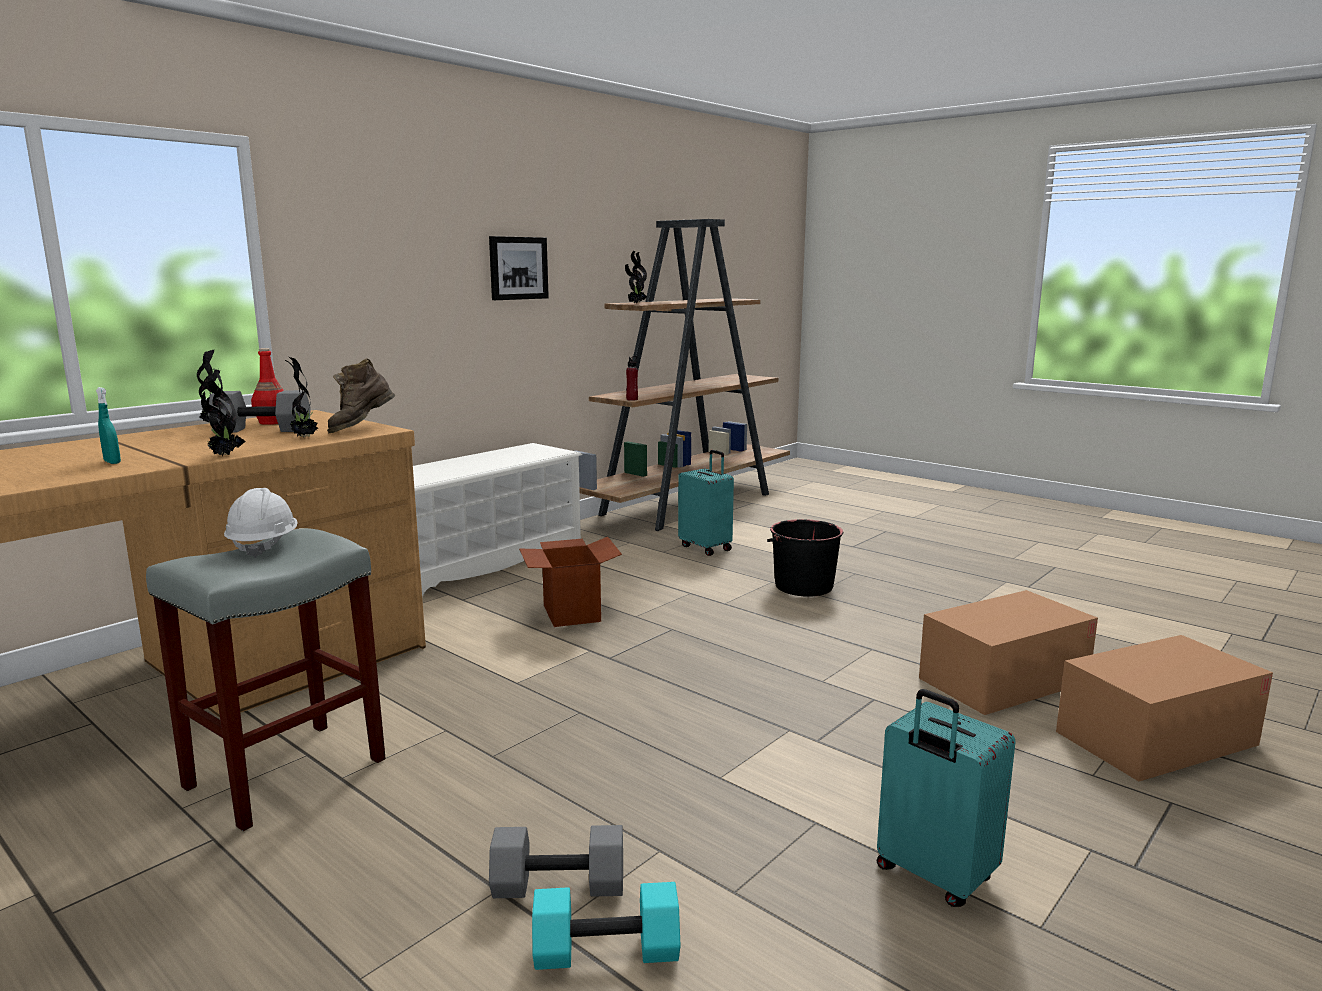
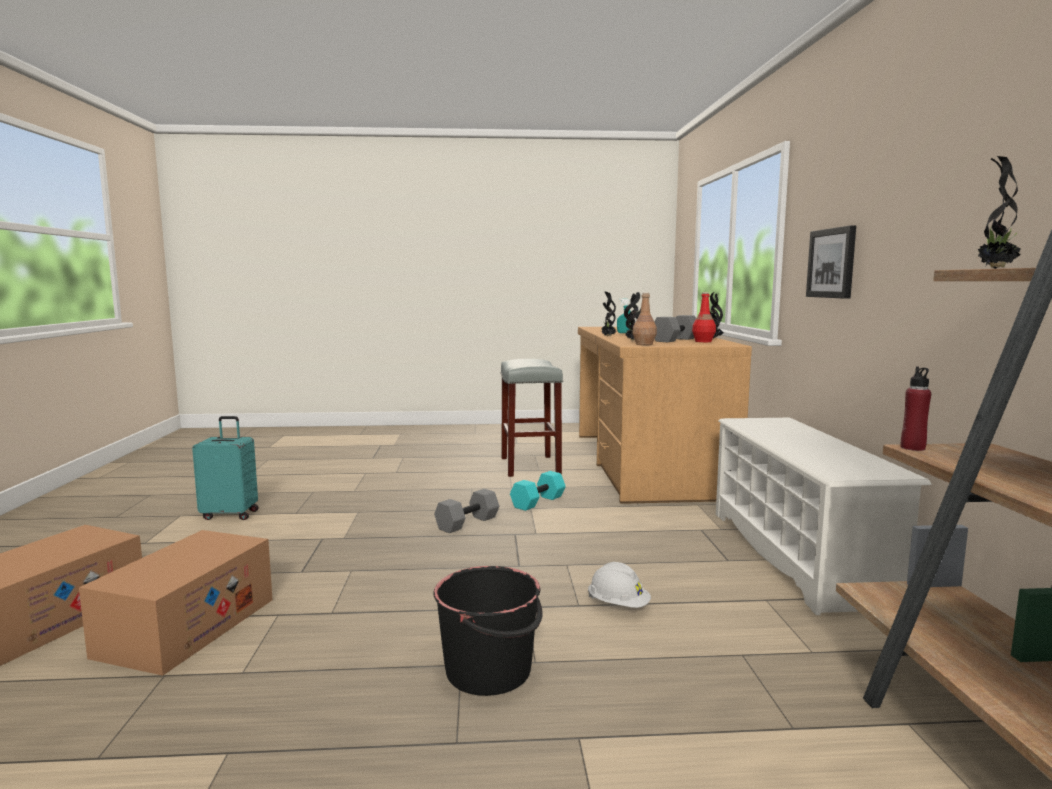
camera: 135 degrees right, 5 degrees down
(263, 546) = (538, 364): white hard hat -> white hard hat (618, 605)
(361, 429) = (643, 344): brown boot -> brown bottle
(518, 268) = (953, 215): picture -> picture (832, 263)
(560, 884) = (377, 477): grey dumbbell -> grey dumbbell (467, 523)
(571, 613) = (612, 549): cardboard box -> none
(608, 950) = (341, 475): turquoise dumbbell -> turquoise dumbbell (538, 502)
(706, 548) = (725, 693): turquoise suitcase -> none

